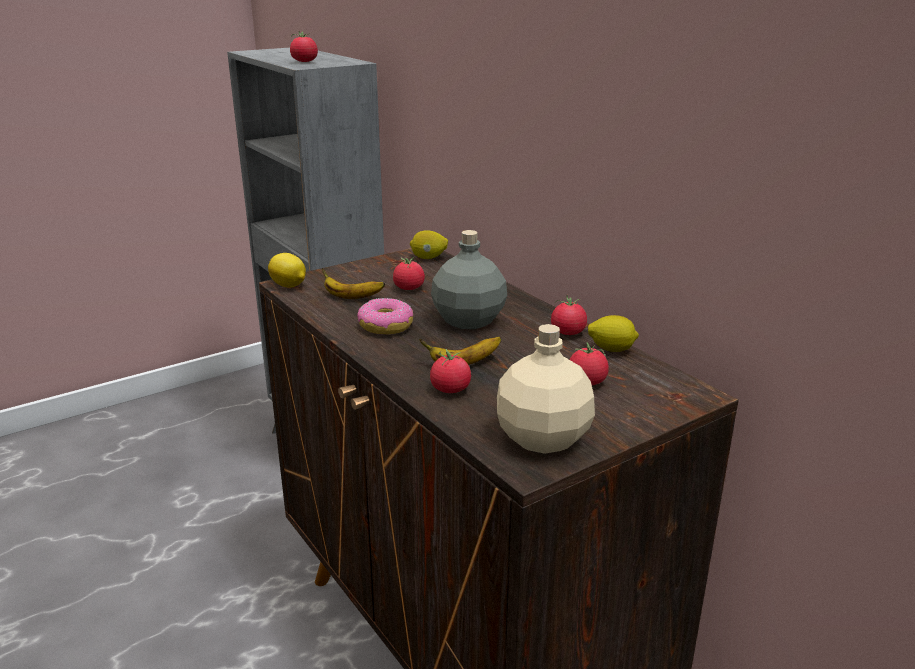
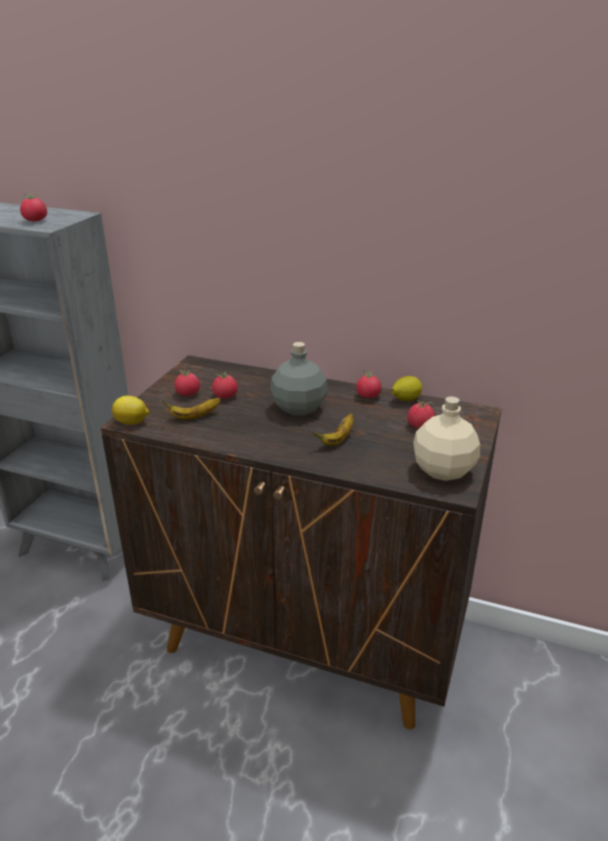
camera: 35 degrees left, 5 degrees up
(385, 326) = (251, 430): donut -> none
(428, 258) = (204, 367): lemon -> none
(450, 390) = (354, 460): tomato -> tomato (188, 394)

